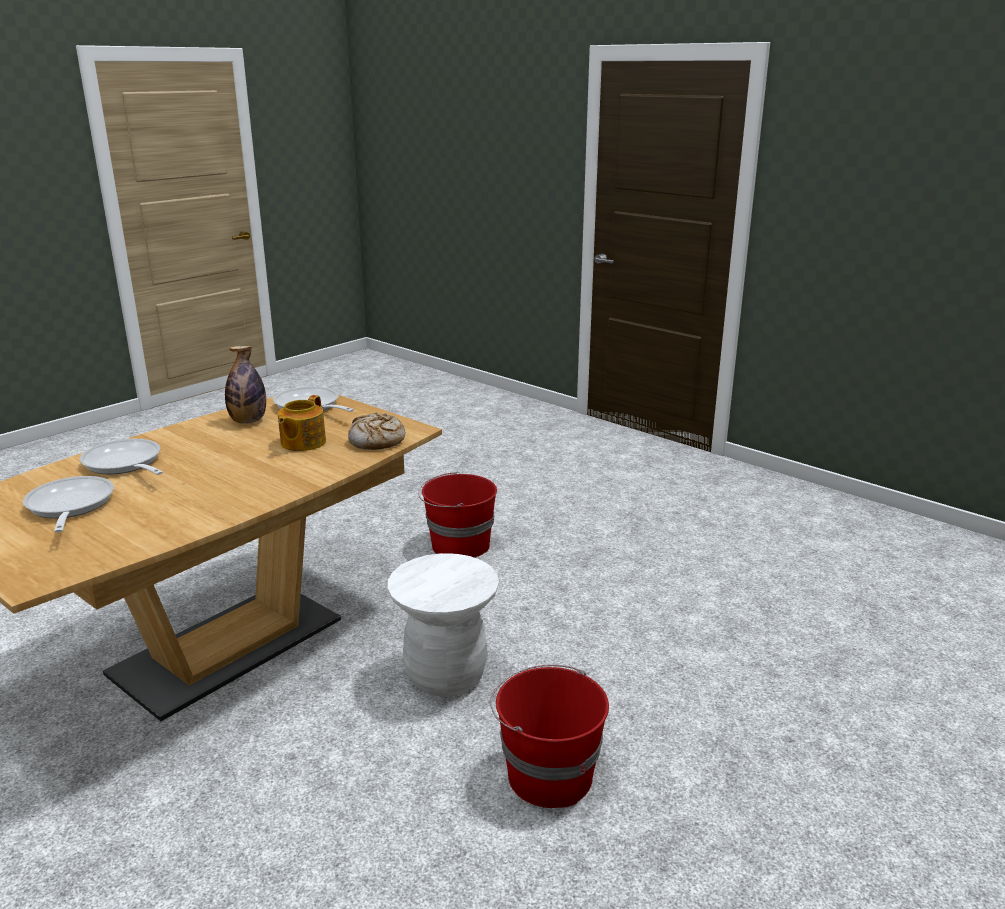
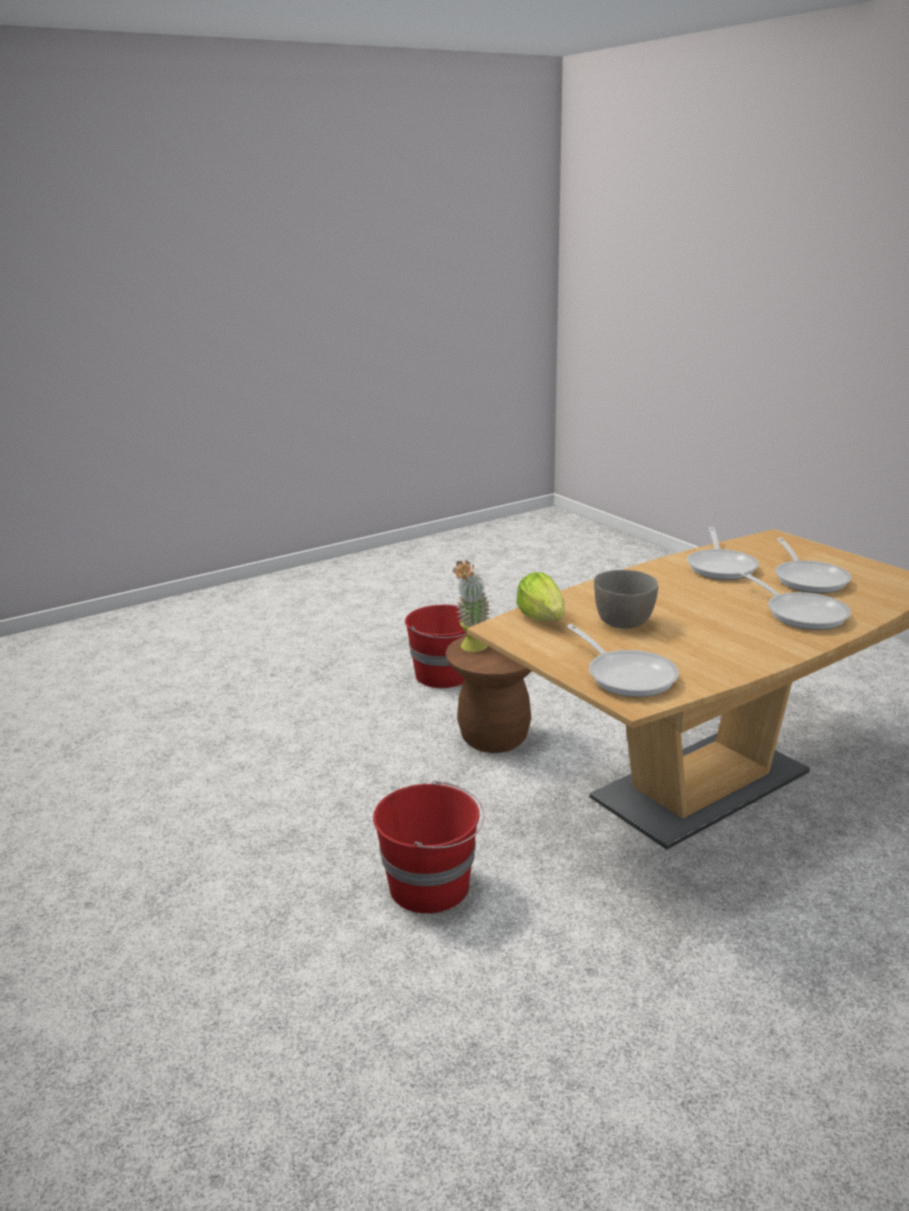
camera: 165 degrees left, 0 degrees up
(160, 517) = (721, 566): none -> frying pan
(248, 421) = (700, 658): bottle -> none
(302, 443) = (623, 622): teapot -> grey bowl
(377, 441) = (542, 618): bread -> lettuce
(446, 675) = (494, 737): white stool -> brown stool
(468, 579) = (472, 649): none -> potted plant

